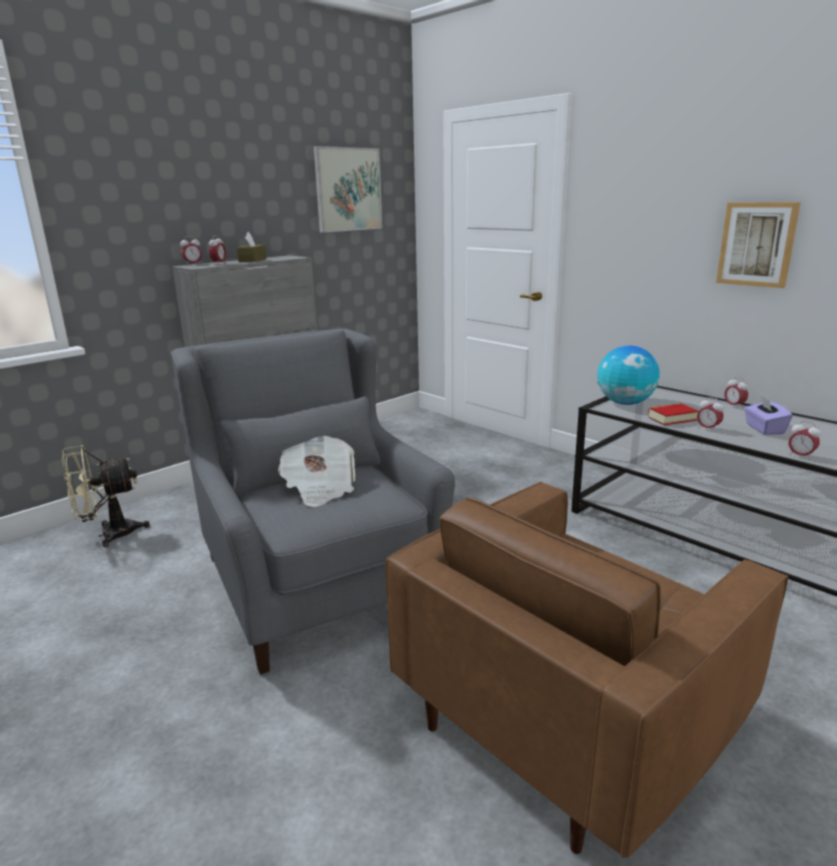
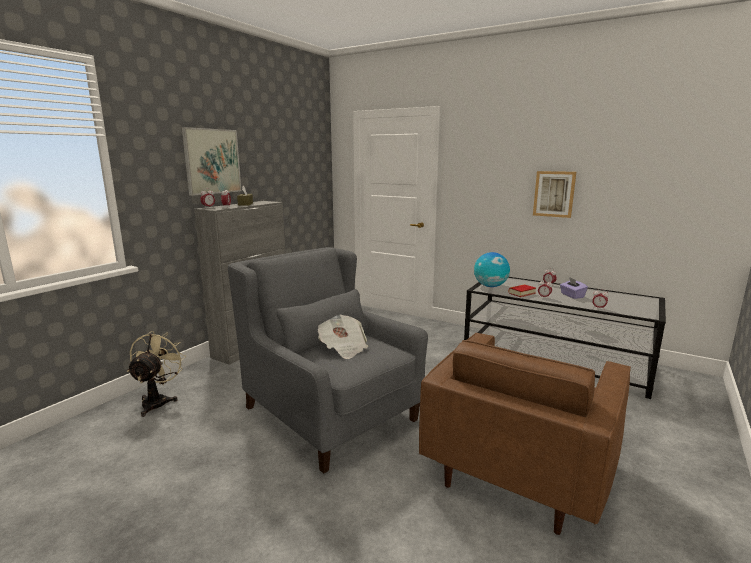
camera: 15 degrees left, 5 degrees down
(109, 534) = (158, 401): beige fan -> beige fan turned 135 degrees clockwise
(348, 189) = (296, 158): picture -> picture (212, 161)

